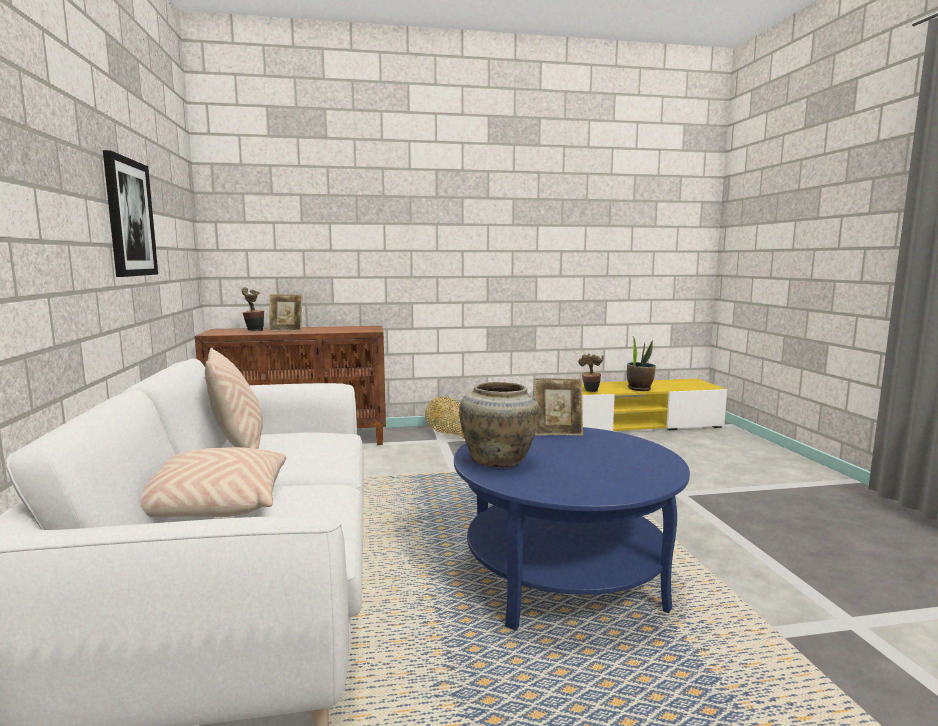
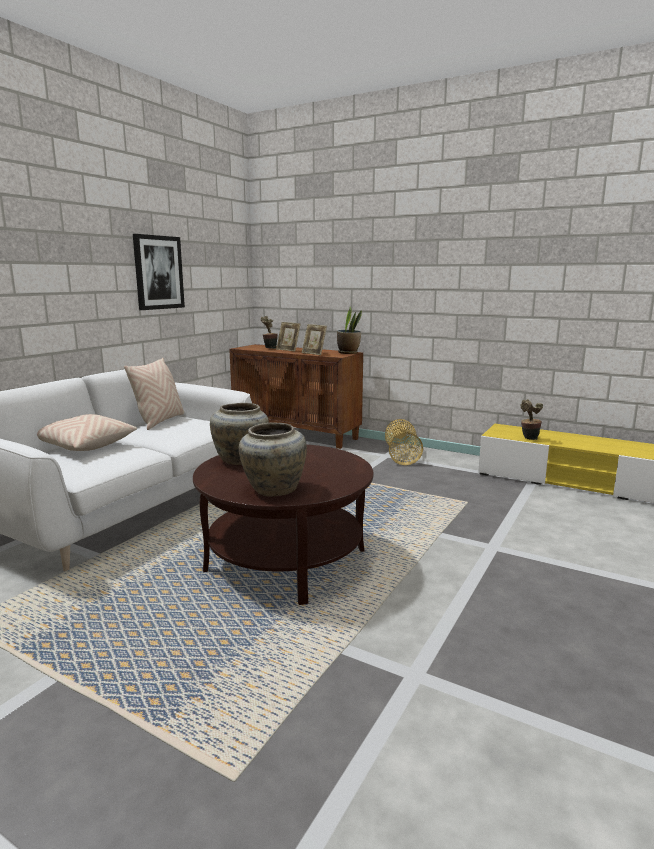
camera: 40 degrees right, 5 degrees up
(557, 433) = (326, 454): picture frame -> picture frame (314, 353)
(563, 575) = (286, 560): blue coffee table -> brown coffee table
(621, 478) = (273, 490): none -> beige vase
(639, 389) = (590, 446): potted plant -> potted plant (348, 352)

